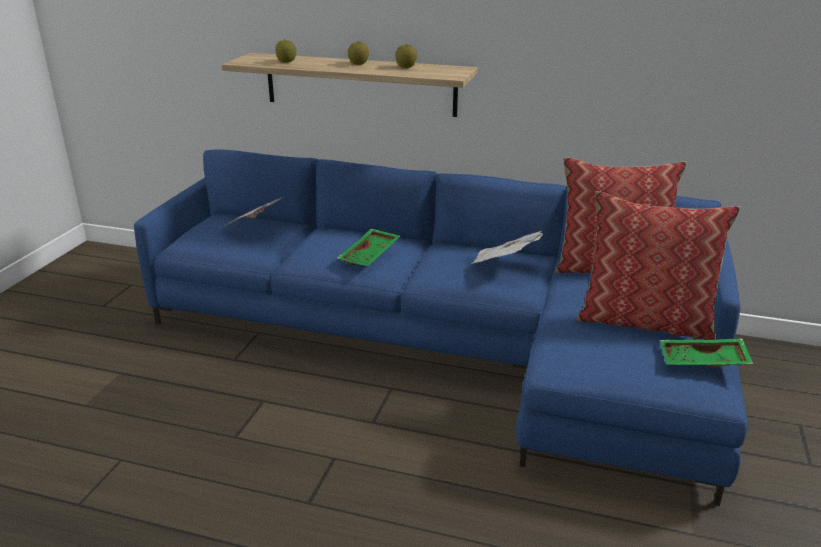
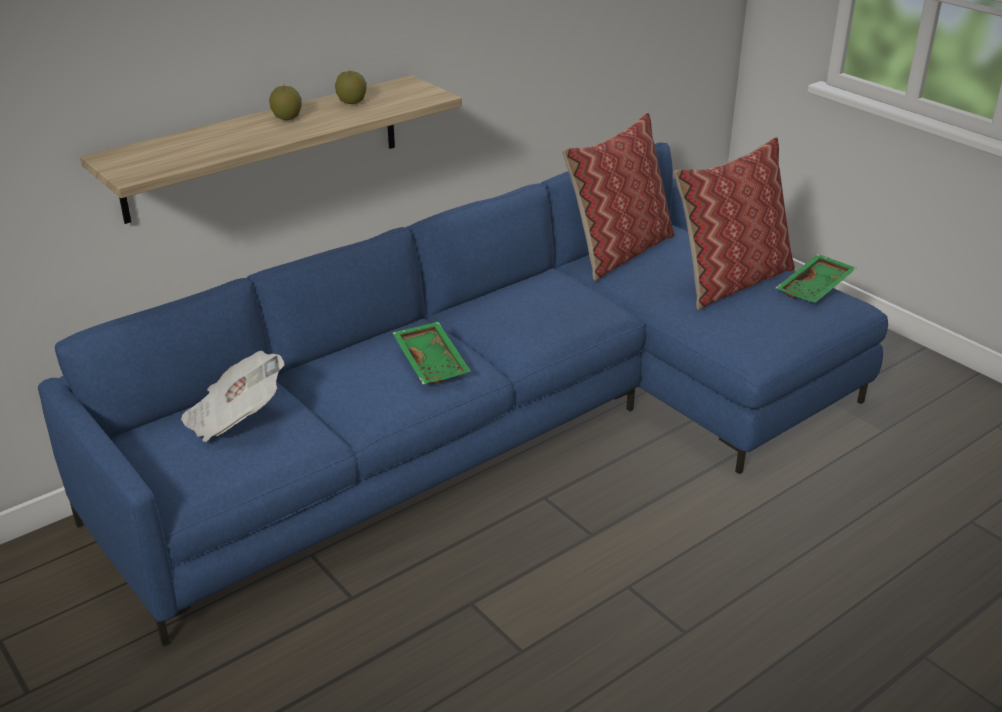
camera: 55 degrees left, 5 degrees up
(286, 62) = (193, 150): apple -> none
(504, 264) = (555, 296): newspaper -> none

